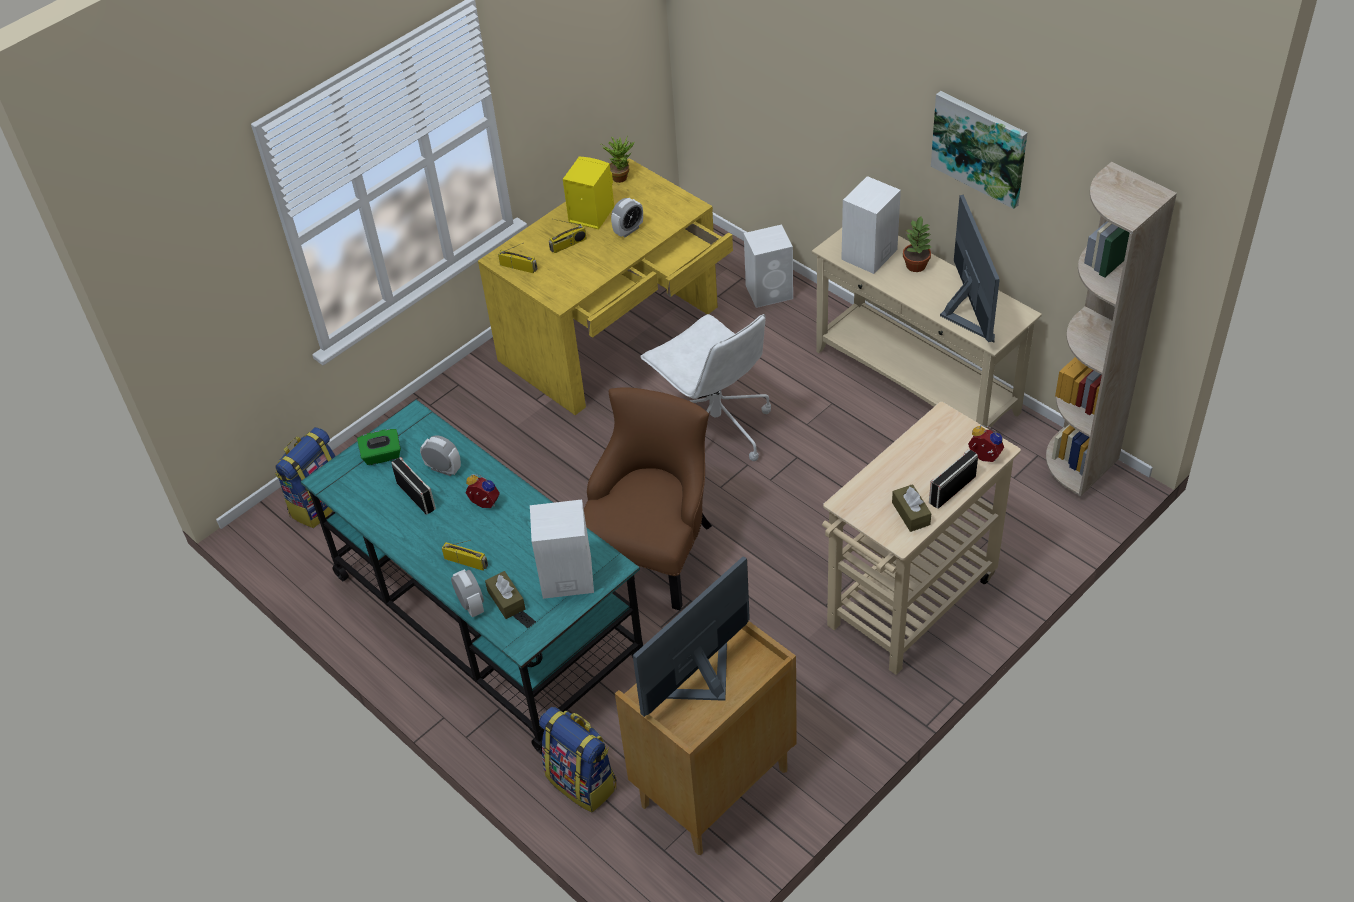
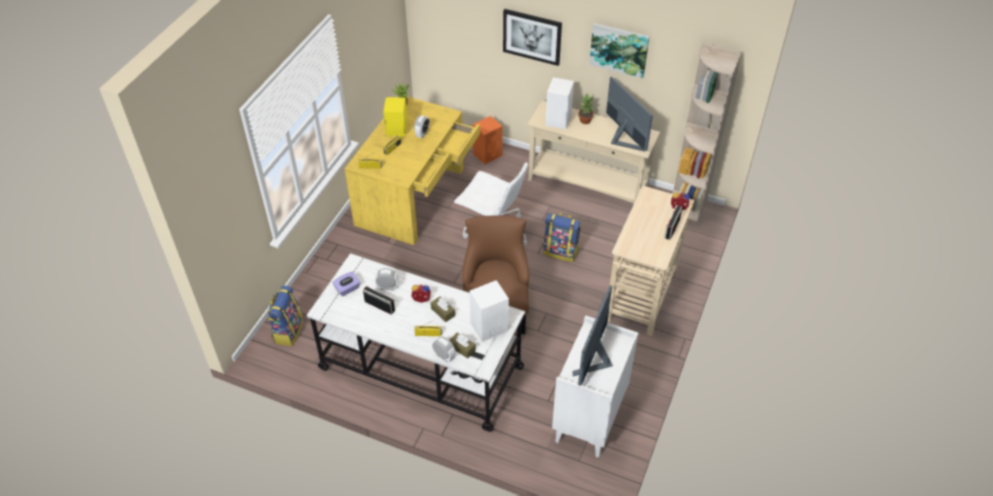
camera: 25 degrees left, 0 degrees up
(382, 456) = (347, 289): green tissue box -> purple tissue box
(488, 620) = (421, 368): turquoise desk -> white desk
(583, 781) = (518, 439): backpack -> backpack (561, 251)
(713, 788) = (588, 421): brown cabinet -> white cabinet
(770, 292) = (488, 154): white speaker -> orange speaker
(847, 97) = (532, 36): none -> picture
(911, 513) = (658, 245): brown tissue box -> brown tissue box (443, 312)

